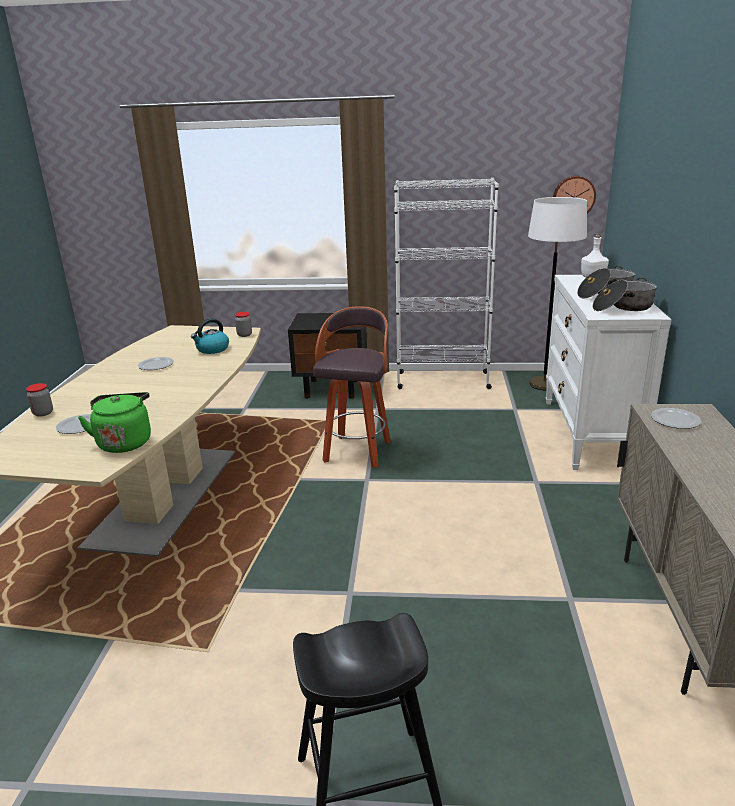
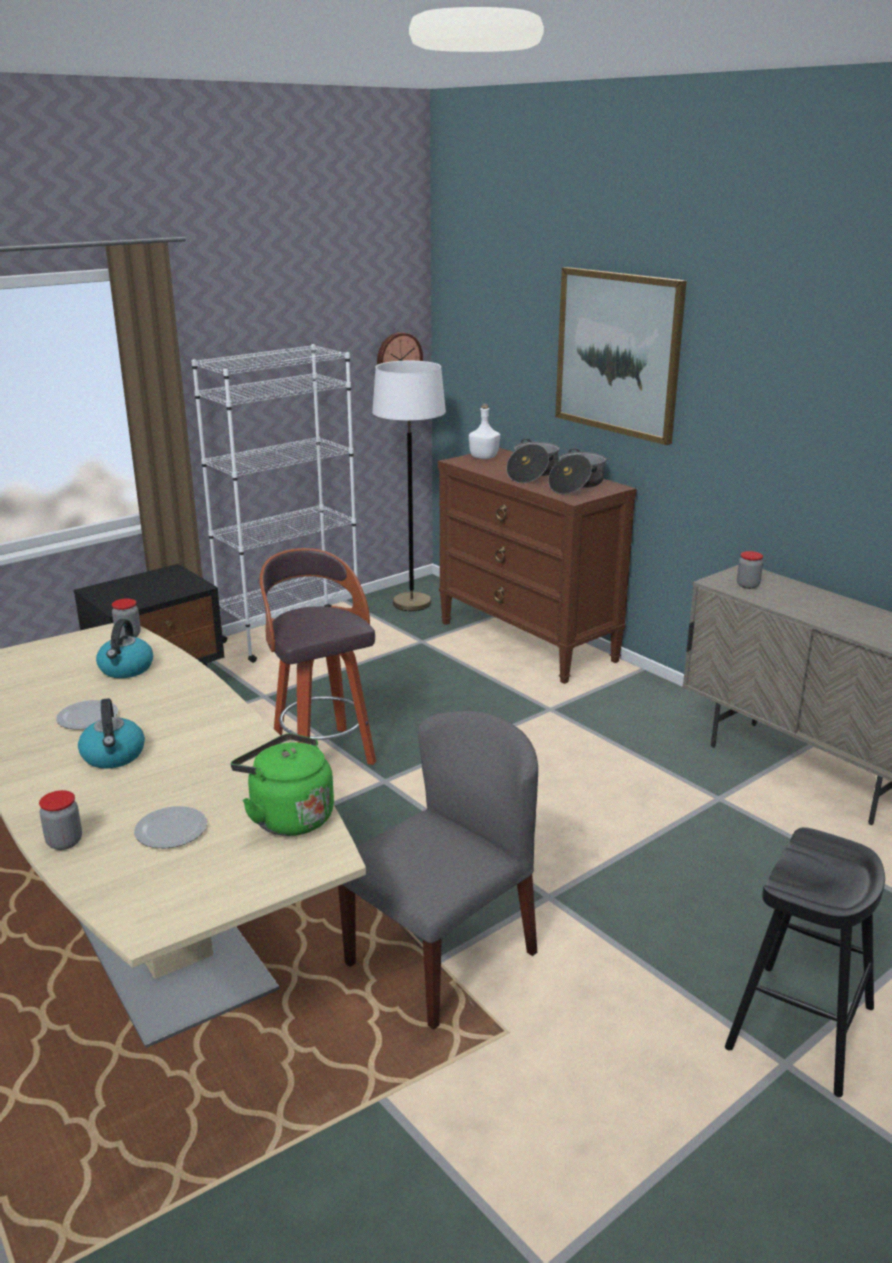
camera: 45 degrees left, 0 degrees up
(129, 385) = (114, 756): none -> kettle
(244, 589) = (442, 957): none -> grey chair
(590, 433) = (528, 641): white dresser -> brown dresser
(676, 421) = (747, 585): plate -> jar
(680, 193) = (618, 353): none -> picture

